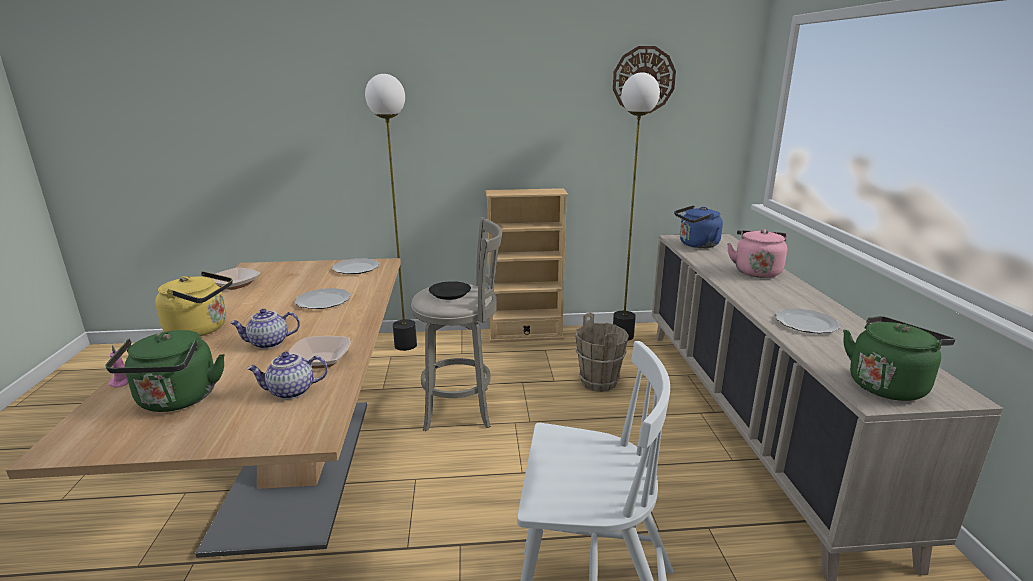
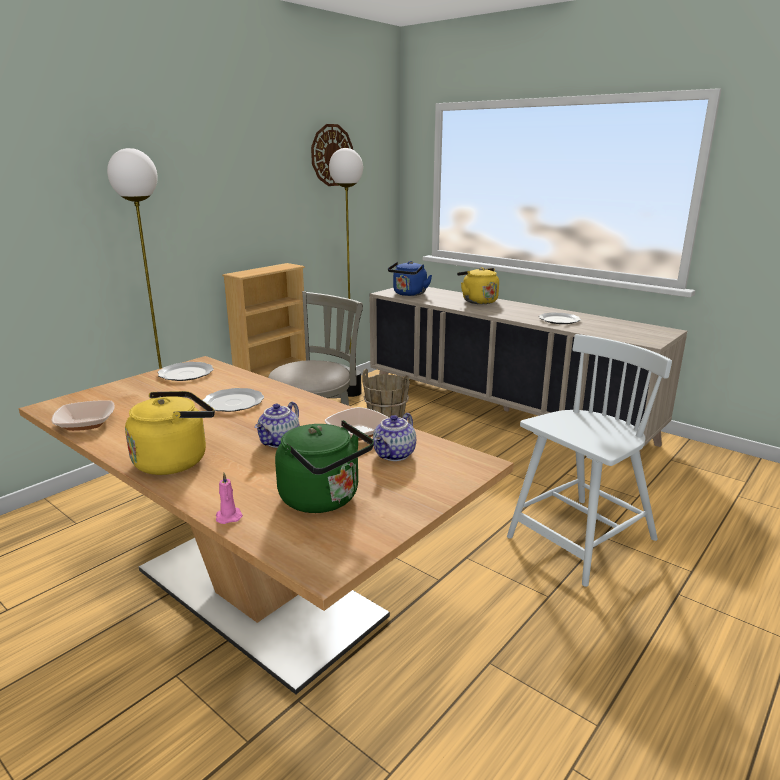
camera: 45 degrees left, 0 degrees up
(449, 294) = (310, 370): black plate -> none
(756, 271) = (477, 301): pink kettle -> yellow kettle
(888, 385) = (642, 335): green kettle -> none

